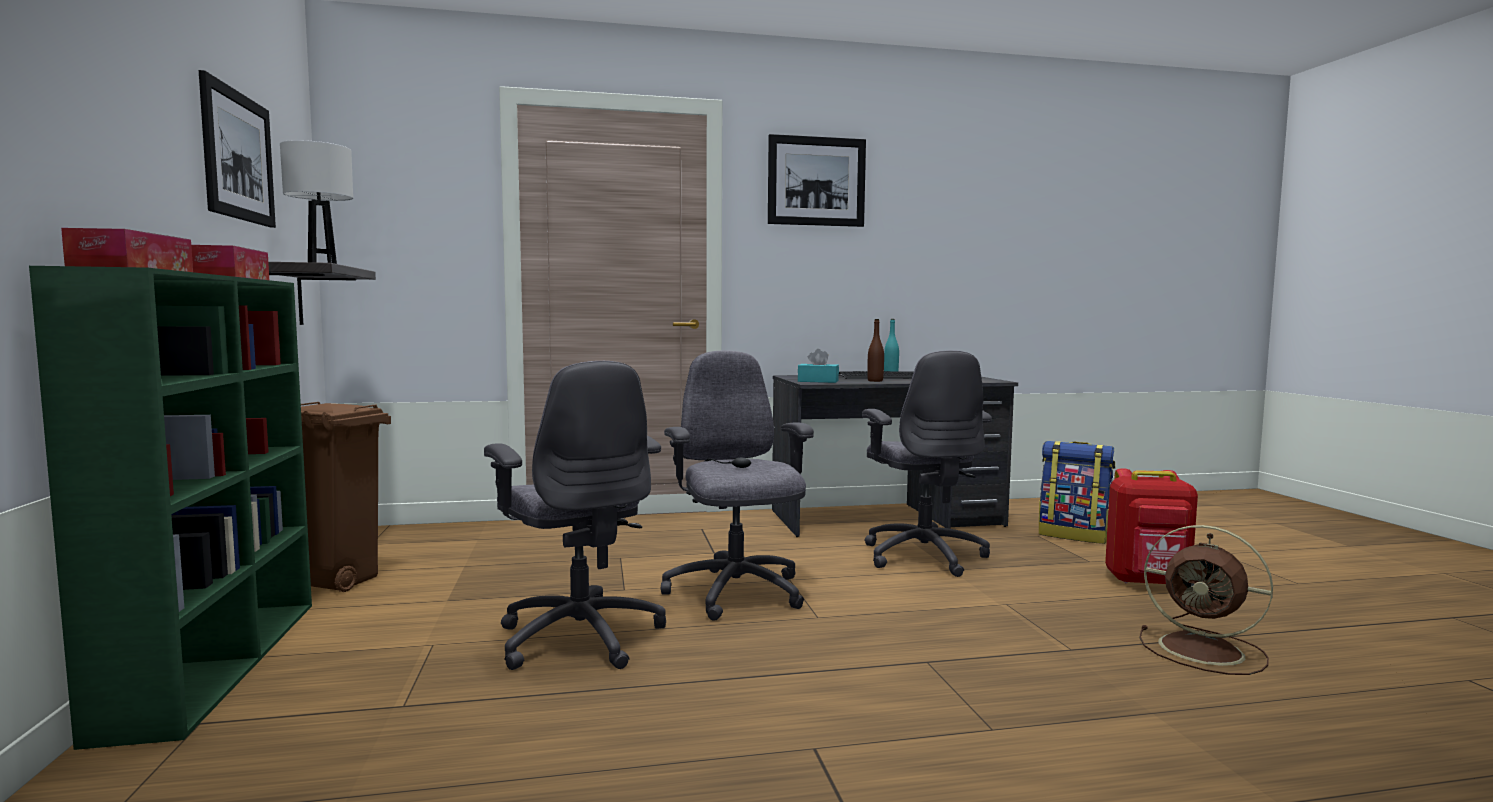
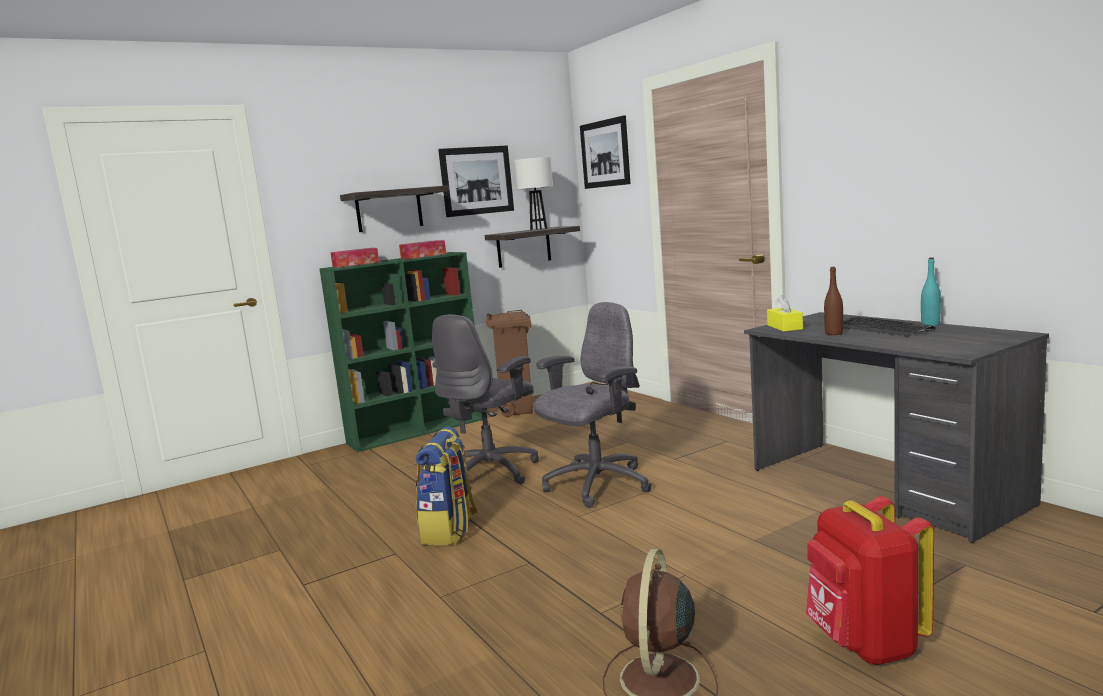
camera: 70 degrees right, 5 degrees up
(138, 163) = (389, 210): none -> shelf
(816, 181) = (861, 102): picture -> picture (605, 153)
(818, 381) = (784, 327): turquoise tissue box -> yellow tissue box
(923, 556) = (779, 522): grey office chair -> none
(1074, 535) = (1013, 586): backpack -> backpack (450, 530)

